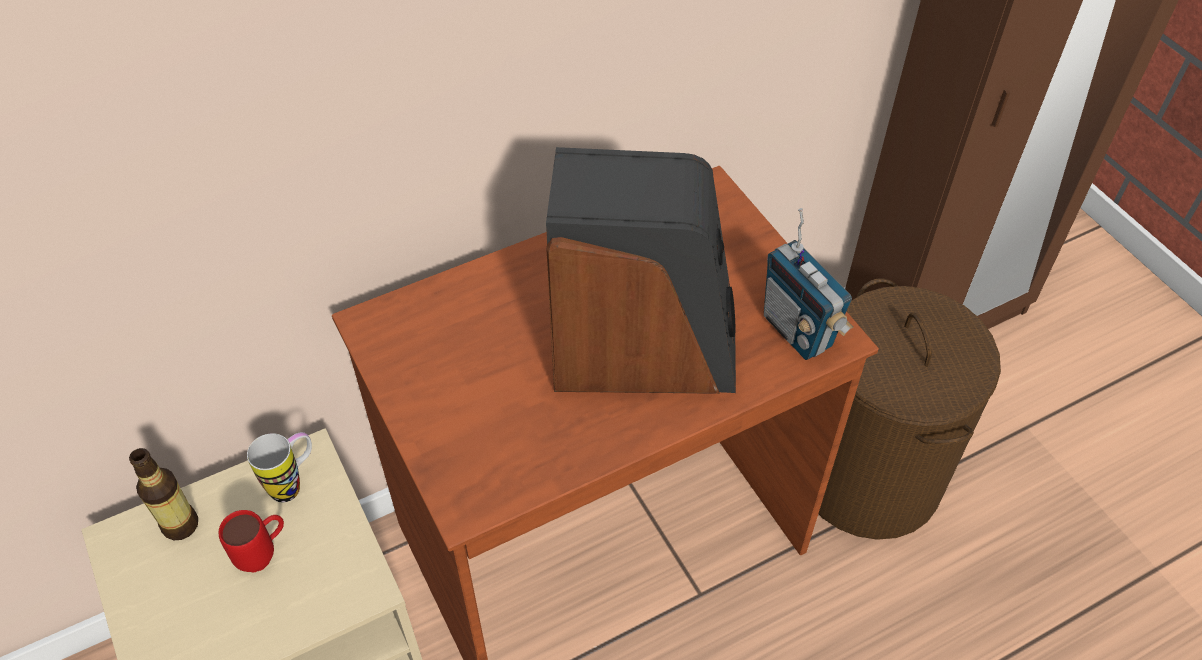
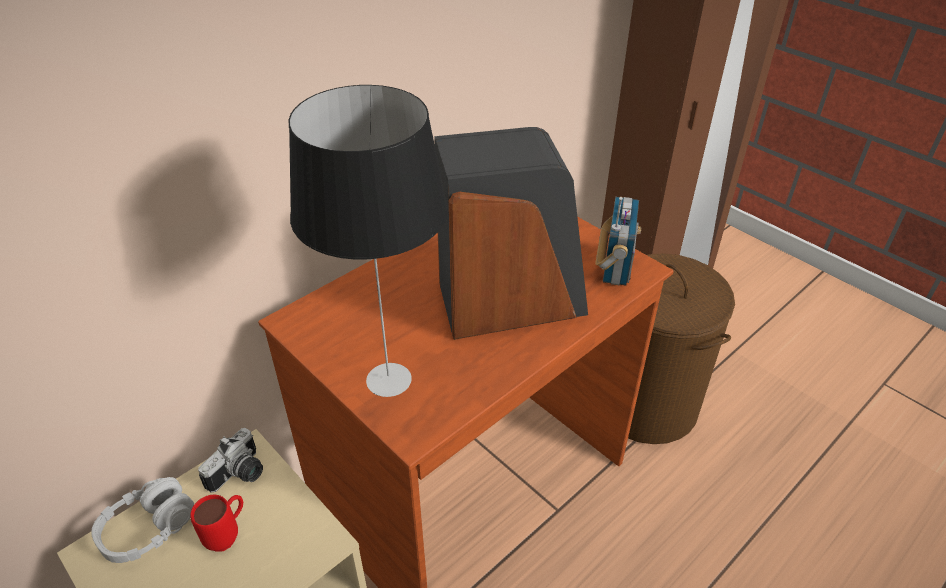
camera: 15 degrees left, 10 degrees down
(180, 525) = (148, 528): bottle -> grey headphones
(294, 483) = (240, 475): mug -> camera
(457, 431) = (387, 381): none -> table lamp
(798, 331) = (614, 269): radio -> radio turned 120 degrees counterclockwise

